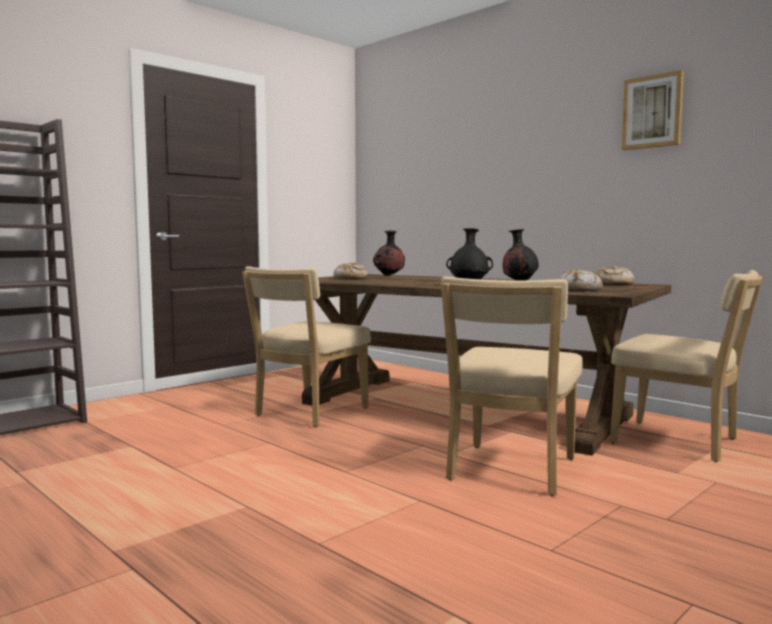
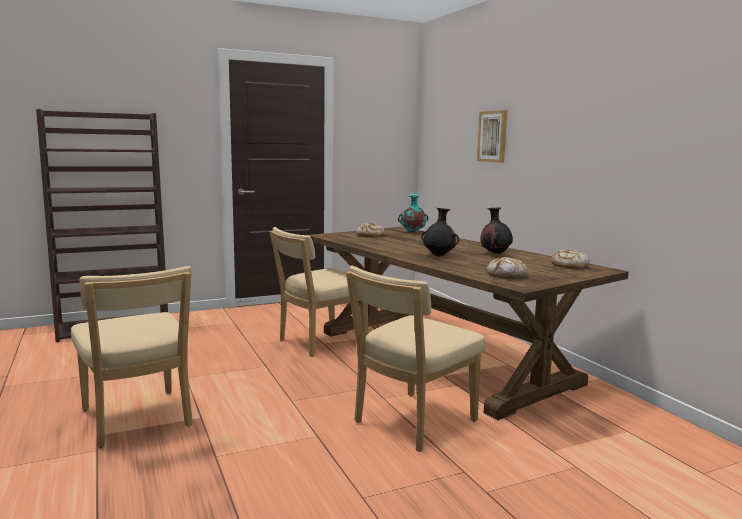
camera: 20 degrees right, 5 degrees up
(389, 275) = (412, 232): black vase -> turquoise vase
(652, 112) = (630, 102): picture -> picture (493, 136)
(681, 442) = (597, 421): beige chair -> beige chair (138, 420)

